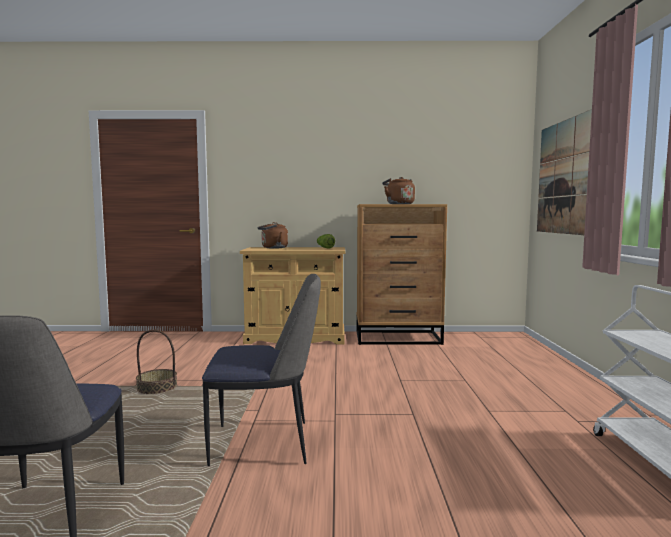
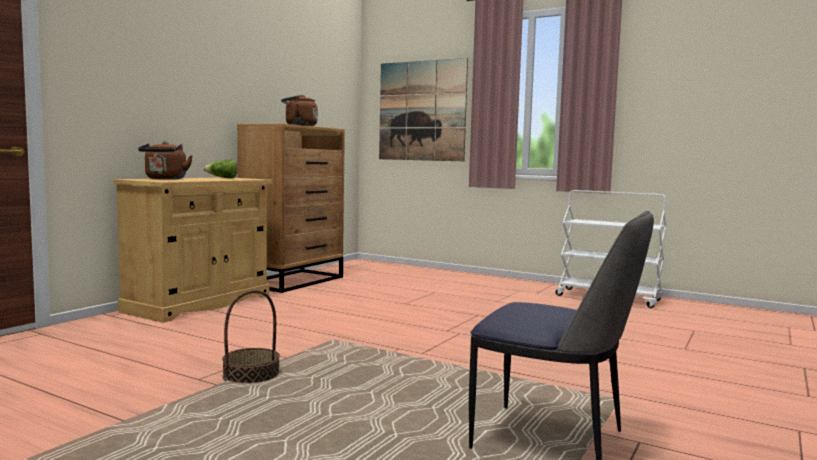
camera: 60 degrees left, 0 degrees up
(265, 444) = (478, 357): chair -> none

